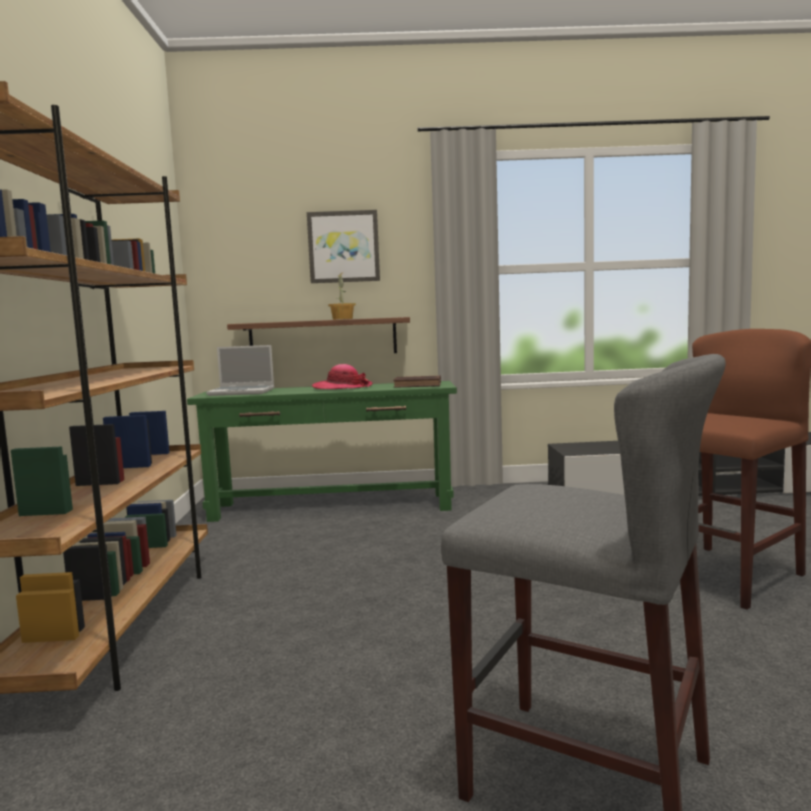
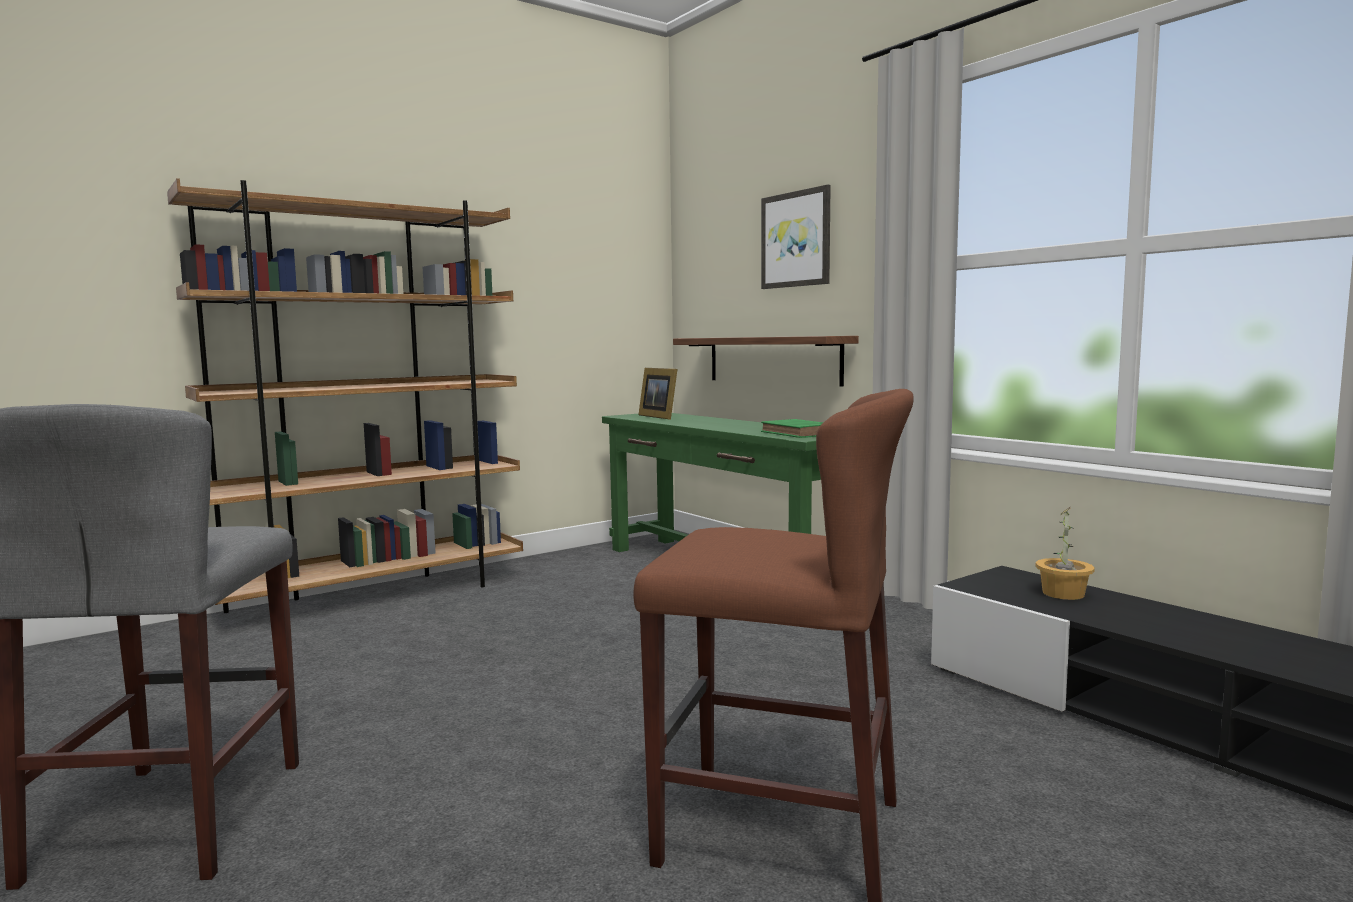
camera: 55 degrees right, 0 degrees up
(242, 392) = (659, 416): laptop -> picture frame
(342, 387) = (736, 424): hat -> none
(343, 319) = (774, 336): potted plant -> potted plant (1064, 594)
(419, 385) = (799, 433): brown book -> green book

